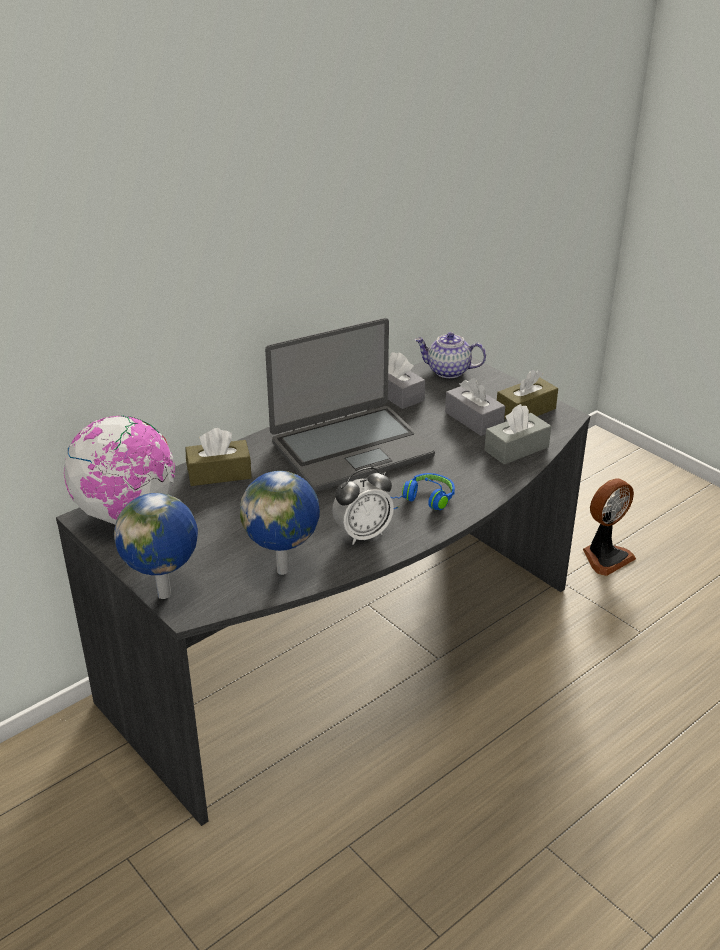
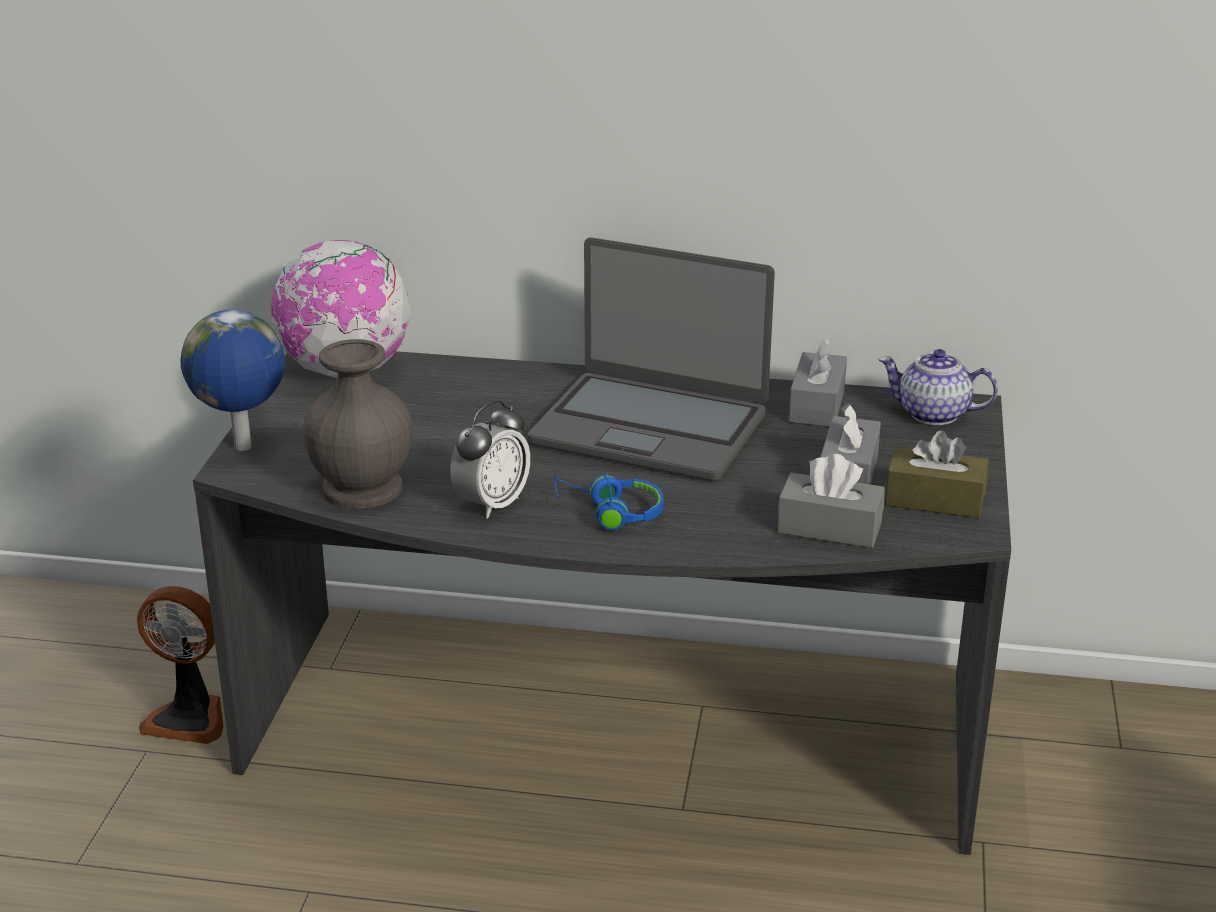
camera: 50 degrees right, 5 degrees down
(219, 473) = (484, 382): brown tissue box -> none
(284, 570) = (365, 488): globe -> grey vase
(363, 534) = (492, 504): alarm clock -> alarm clock turned 75 degrees counterclockwise
(448, 371) = (932, 414): teapot -> teapot turned 45 degrees counterclockwise
(605, 557) = (1101, 861): fan -> fan (189, 718)

